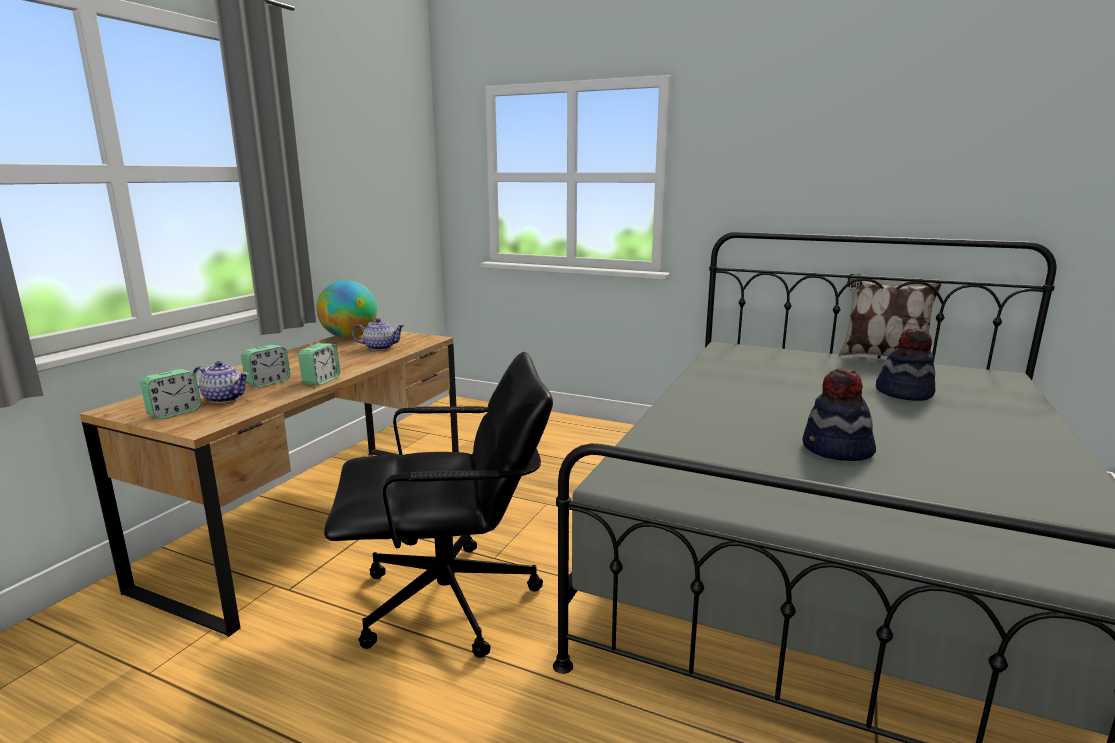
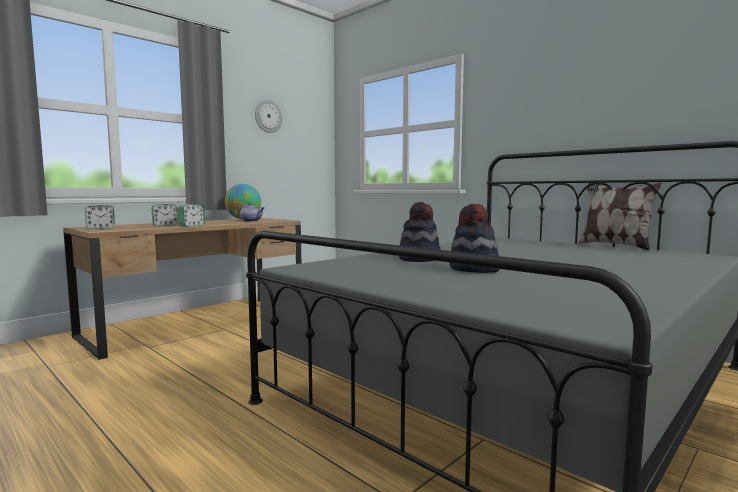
camera: 20 degrees right, 10 degrees down
(225, 398) = (133, 227): teapot -> none
(351, 153) = (268, 116): none -> wall clock
(450, 602) = (225, 364): black office chair -> none
(904, 393) = (594, 257): hat -> hat (419, 259)

